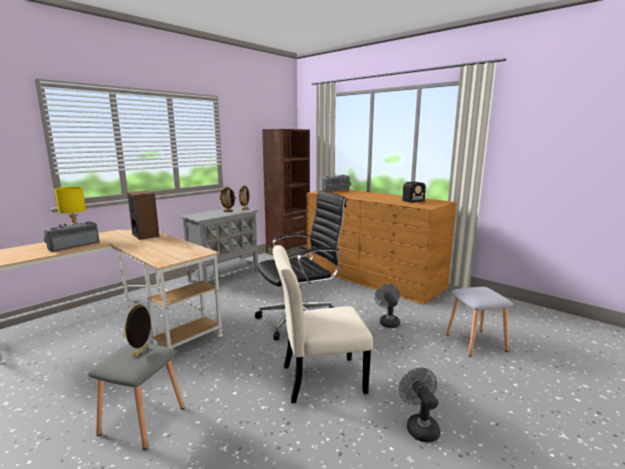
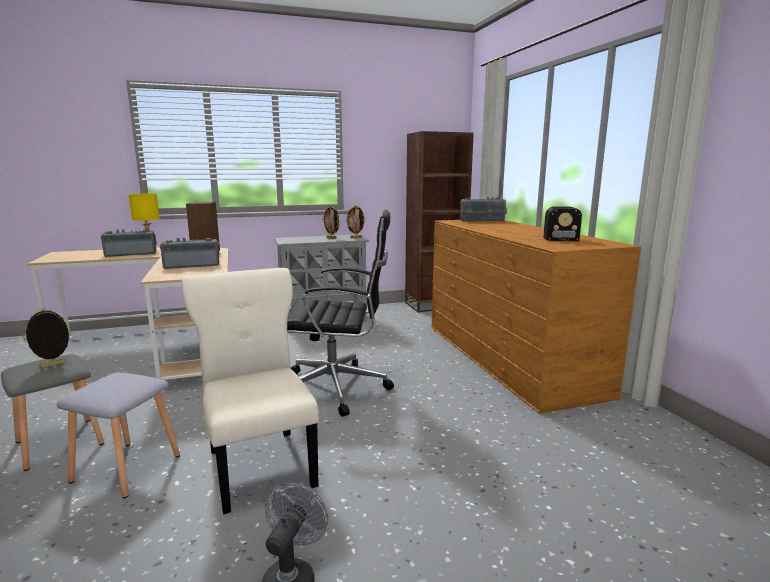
camera: 30 degrees right, 0 degrees up
(166, 248) = (192, 265): none -> radio
(319, 379) = (260, 465): beige chair -> beige chair turned 45 degrees clockwise
(388, 321) = (448, 422): grey fan -> none
(475, 342) = (552, 497): grey stool -> grey stool (125, 468)

